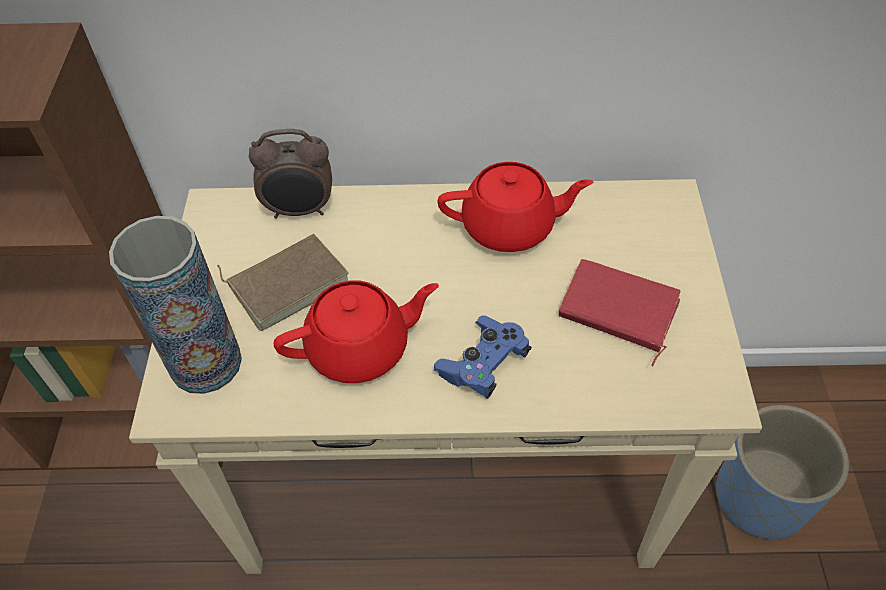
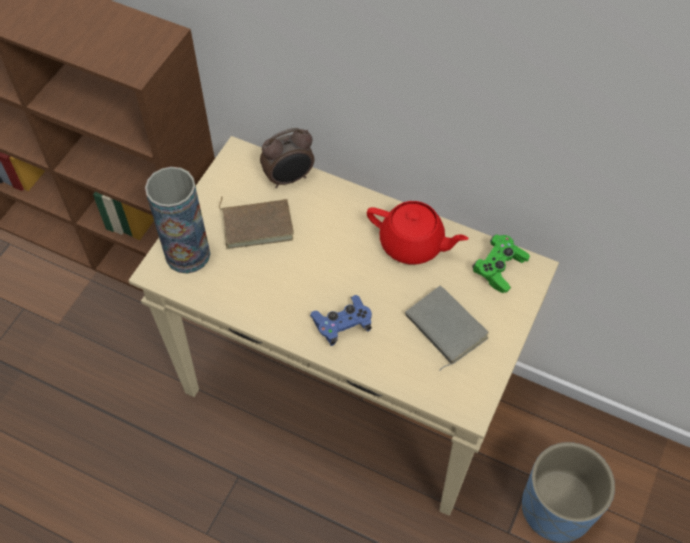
camera: 25 degrees right, 5 degrees up
(300, 210) = (289, 178): alarm clock -> alarm clock turned 45 degrees counterclockwise
(360, 348) = (277, 283): red teapot -> none
(616, 312) = (443, 328): red book -> grey book
(633, 213) = (499, 268): none -> green game controller

